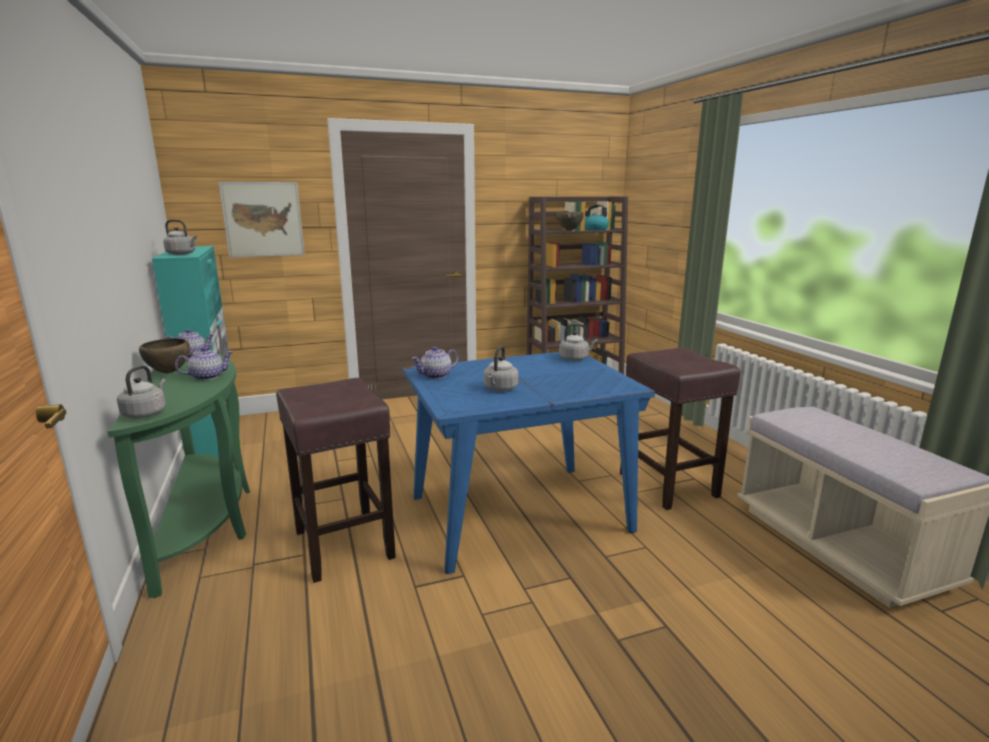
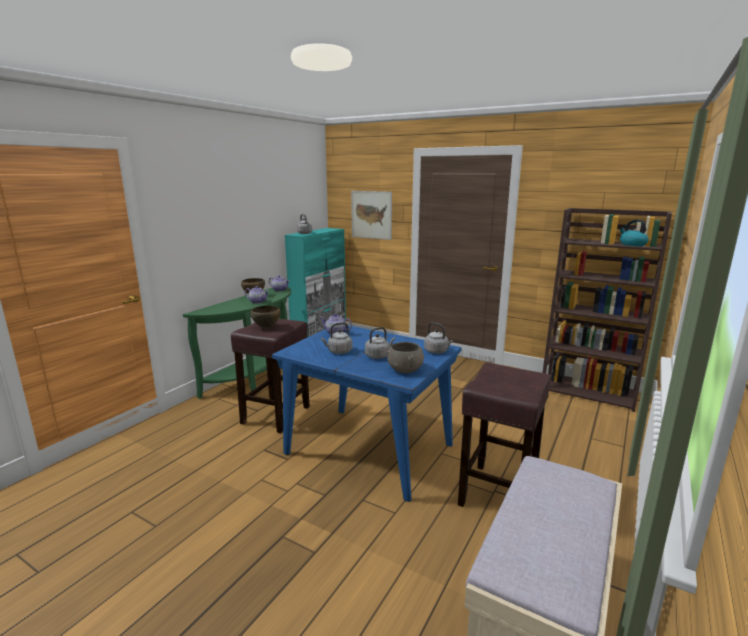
camera: 50 degrees right, 0 degrees up
(146, 413) = (205, 311): grey kettle -> grey kettle (378, 356)
(569, 230) = (596, 243): brown bowl -> brown bowl (267, 327)
(600, 379) = (405, 369): none -> grey bowl

